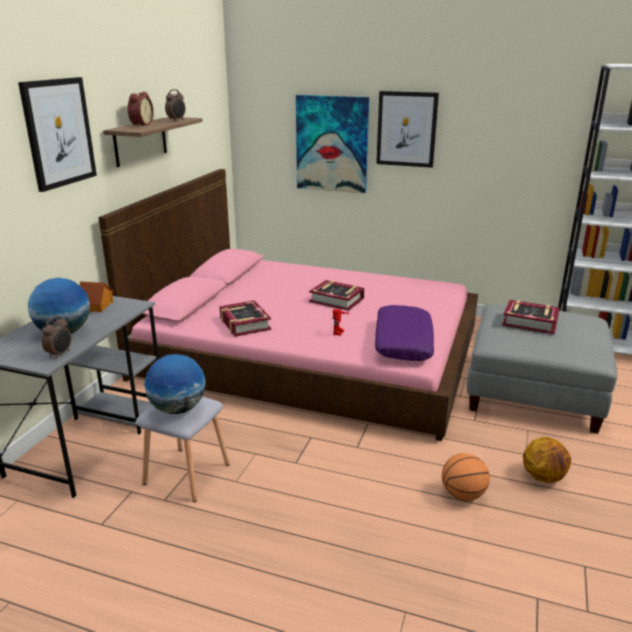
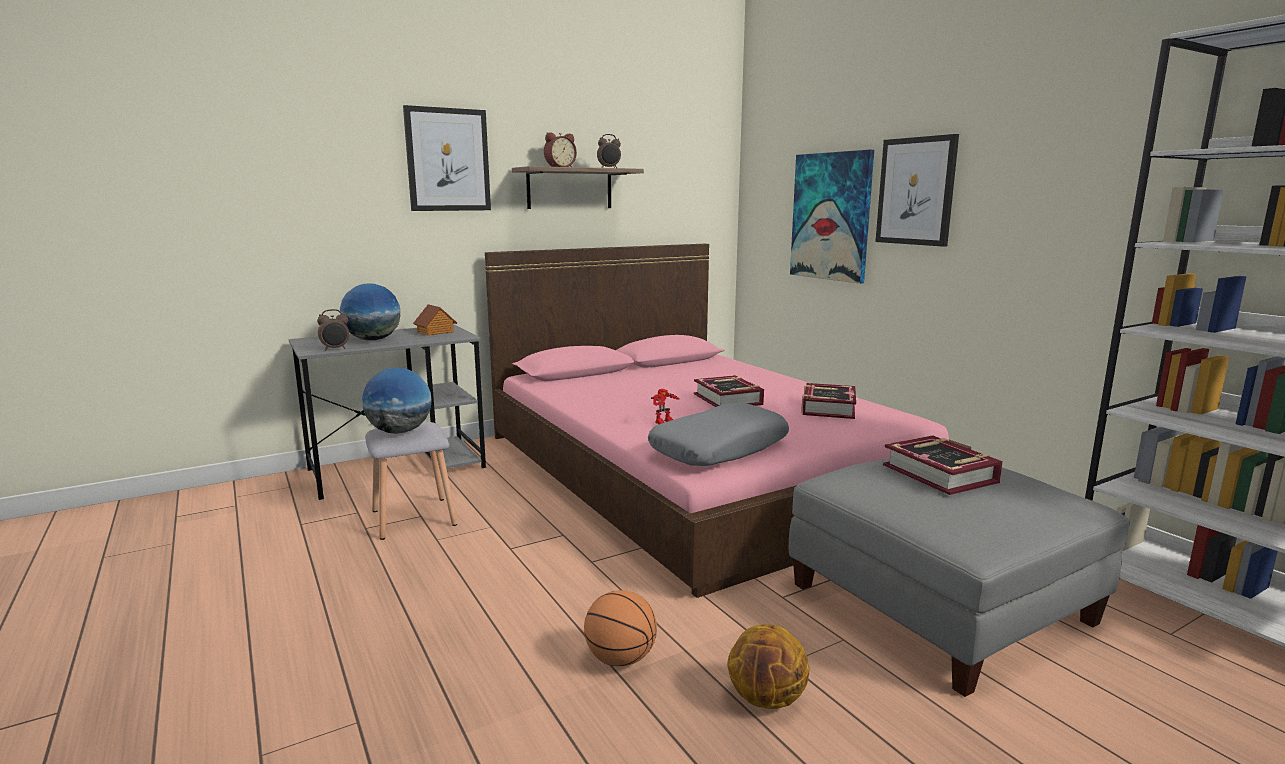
camera: 40 degrees right, 10 degrees down
(244, 323) = (592, 395): book -> book (828, 408)
(402, 342) = (719, 449): purple pillow -> grey pillow

